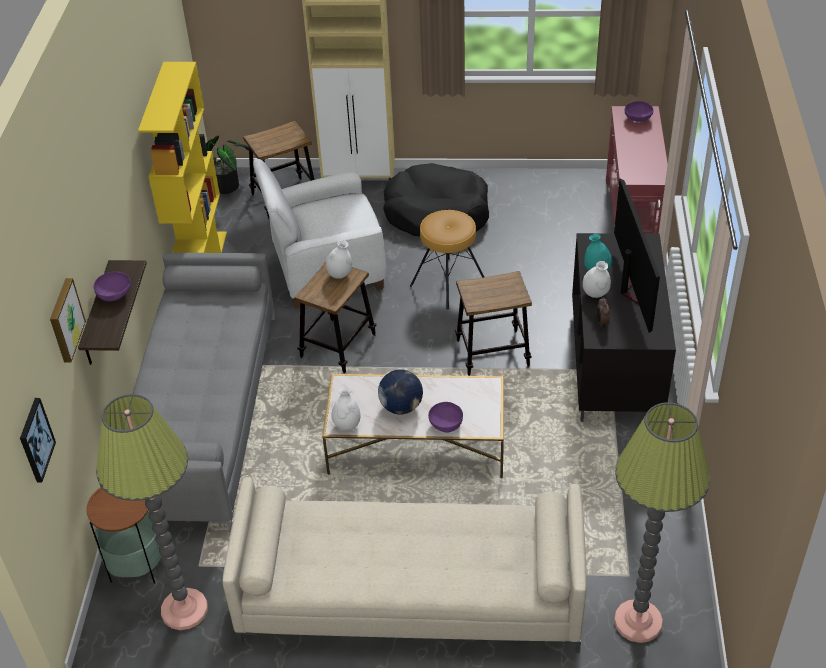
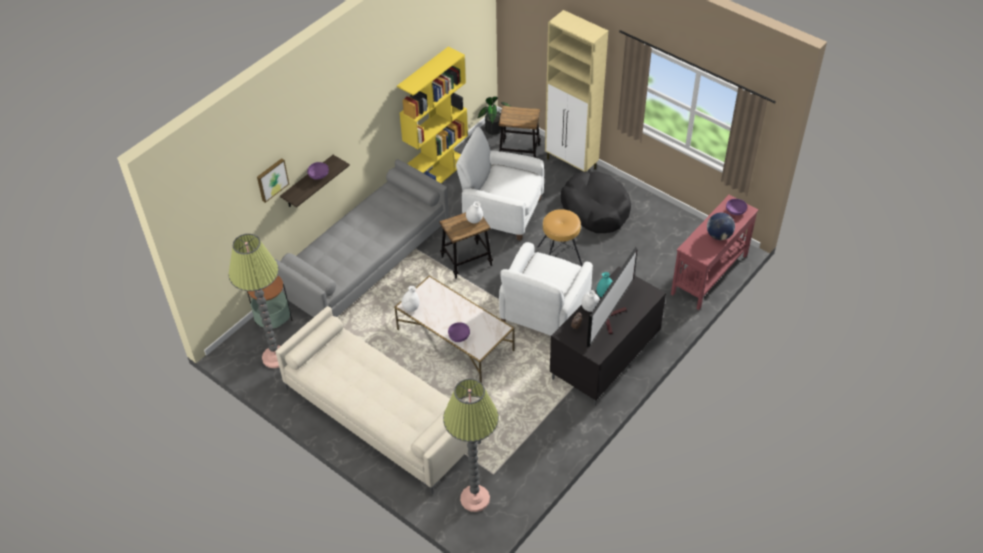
camera: 35 degrees right, 5 degrees up
(35, 440) = (219, 234): picture -> none
(401, 407) = (446, 314): globe -> globe (719, 235)
(492, 353) = (543, 312): stool -> white armchair

